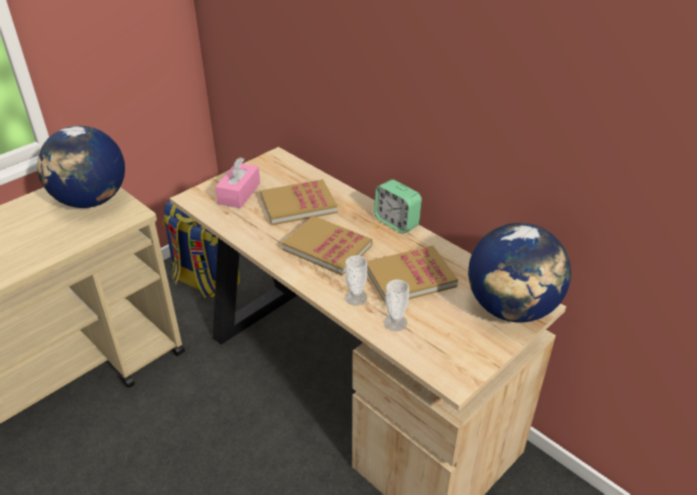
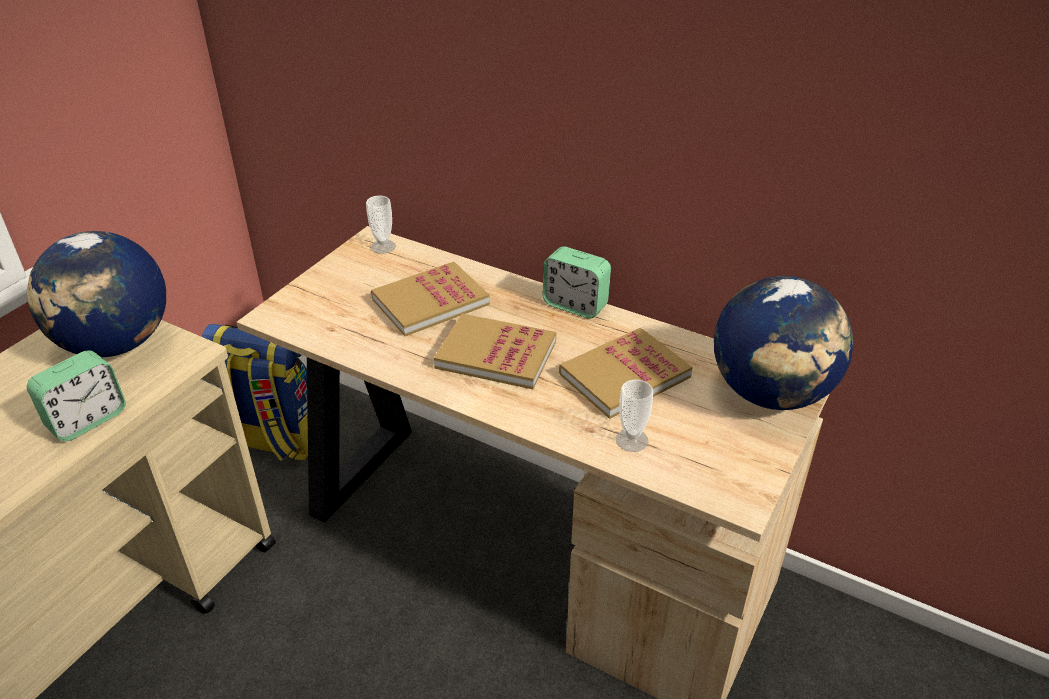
camera: 15 degrees left, 0 degrees up
(56, 245) = (87, 419): none -> alarm clock
(239, 193) = (338, 299): pink tissue box -> none
(355, 297) = (564, 416): cup -> cup (383, 247)

